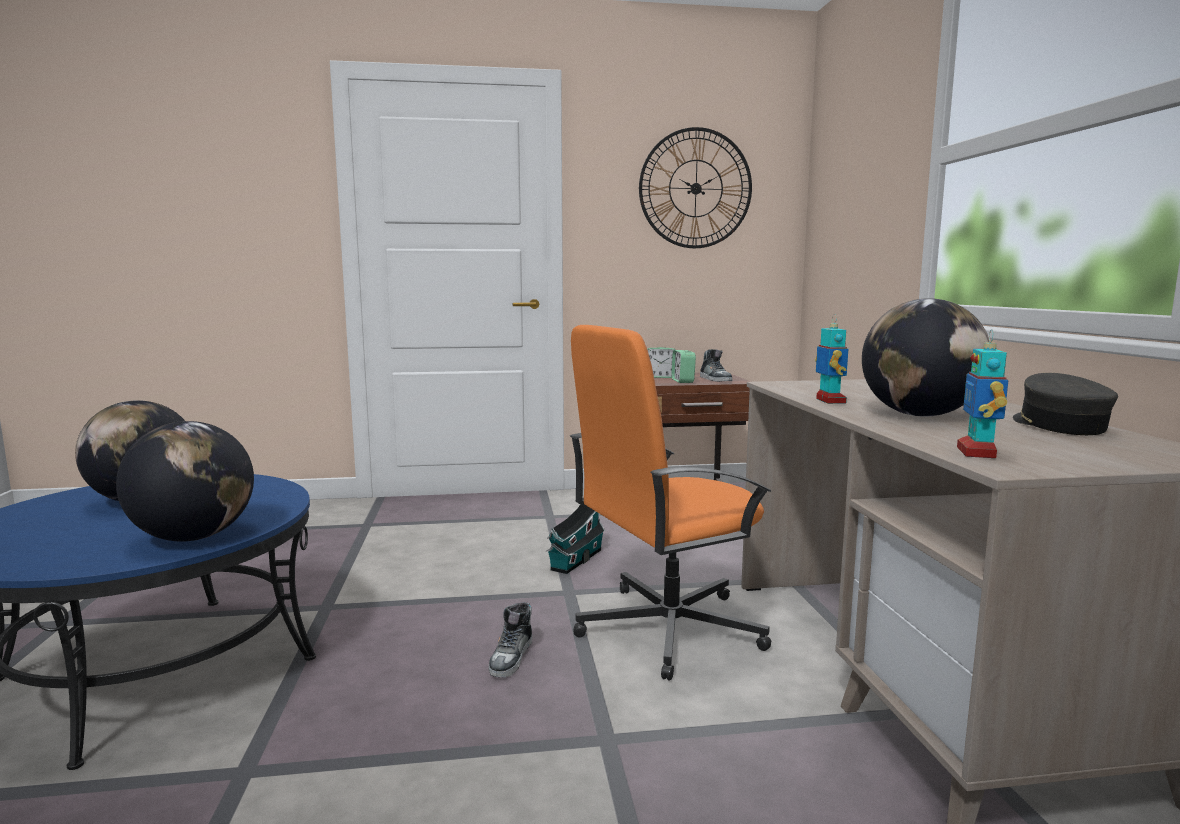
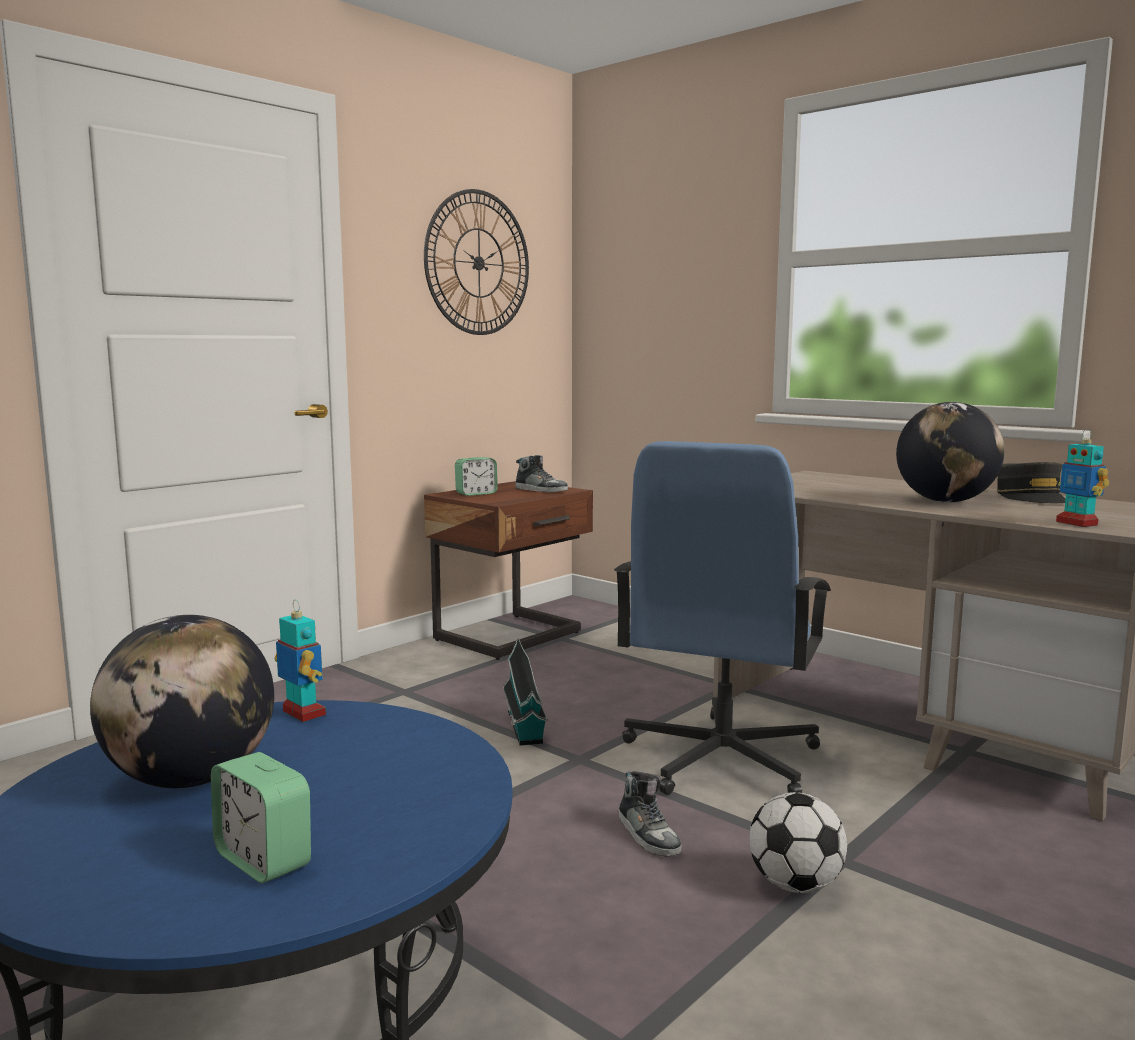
camera: 40 degrees left, 0 degrees up
(194, 537) = (437, 787): globe -> none
(536, 738) = (795, 885): none -> football
(666, 628) = (720, 759): orange office chair -> blue office chair
(682, 381) = (518, 496): alarm clock -> alarm clock (263, 860)
(830, 401) = (852, 498): toy robot -> toy robot (303, 713)
(1058, 425) = (1030, 497): grey cap -> grey cap turned 150 degrees counterclockwise

